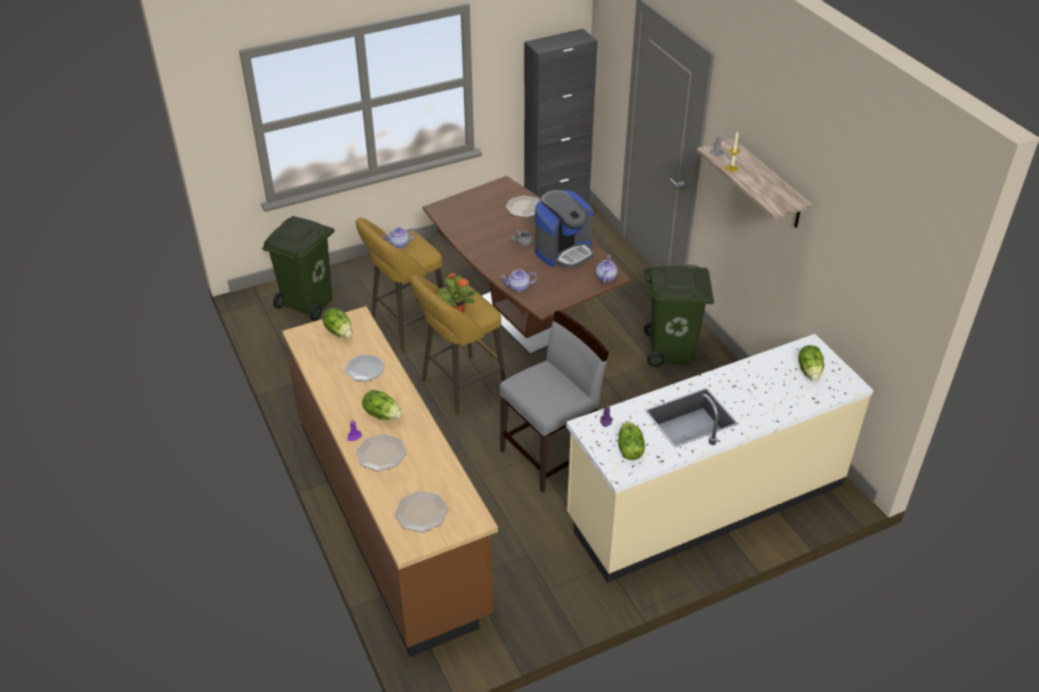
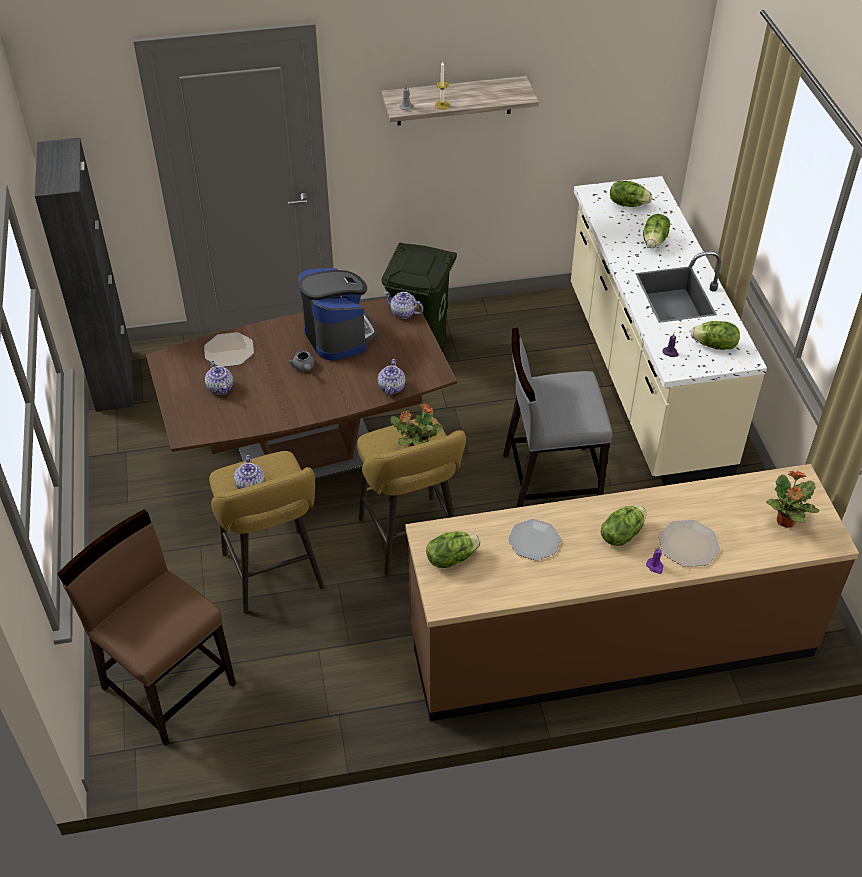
camera: 75 degrees left, 5 degrees up
(309, 303) = (168, 684): green trash can -> brown chair
(421, 512) = (785, 521): plate -> potted plant
(486, 212) = (220, 388): none -> teapot
(551, 454) = (549, 479): grey chair -> grey chair turned 75 degrees counterclockwise
(762, 395) = (655, 241): none -> lettuce

